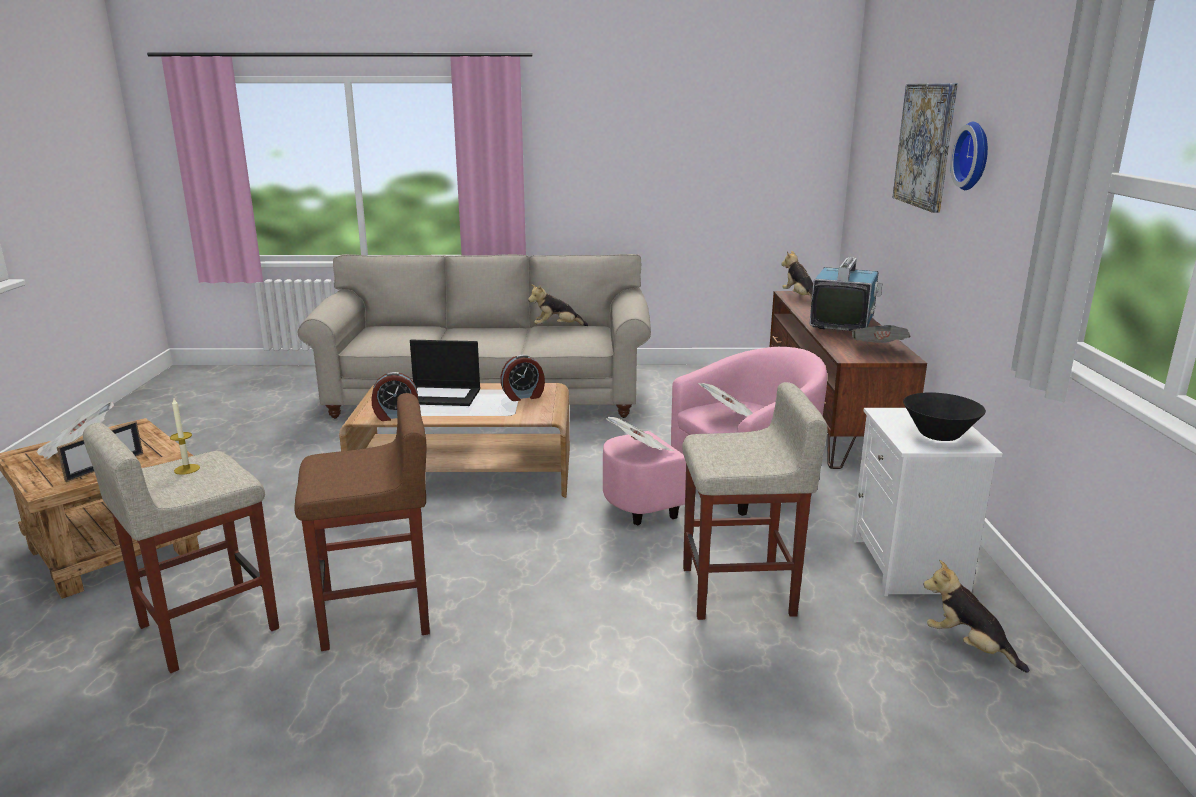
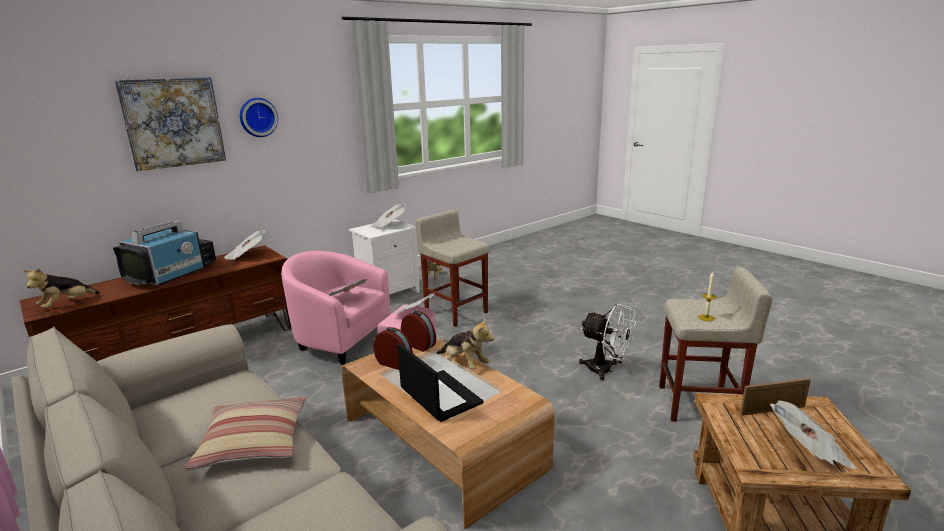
camera: 130 degrees left, 0 degrees up
(377, 614) = (605, 370): brown stool -> white fan
(396, 416) = (504, 387): alarm clock -> alarm clock (420, 345)
(500, 341) = (253, 442): none -> pillow
(556, 327) = (171, 427): plush toy -> plush toy (464, 364)
(842, 323) = (172, 274): television -> television turned 135 degrees clockwise
(939, 435) = (388, 225): black bowl -> newspaper

